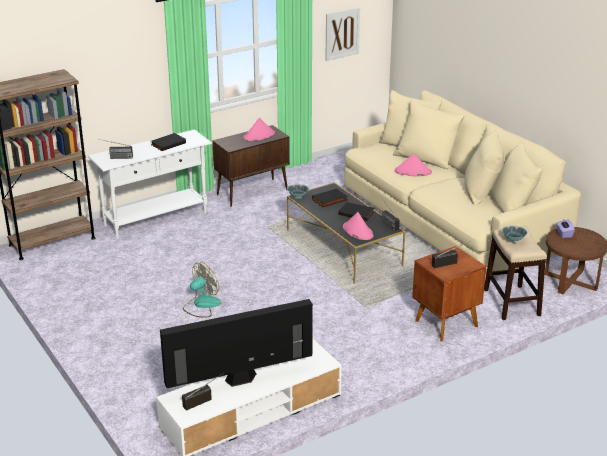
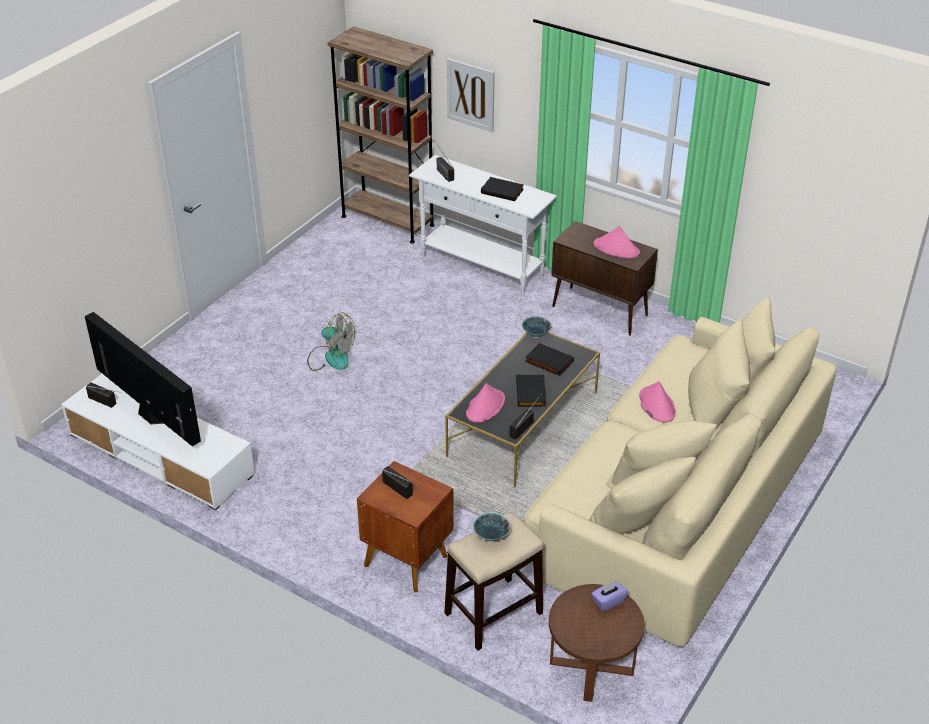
camera: 65 degrees right, 10 degrees up
(342, 33) = (809, 189): picture -> picture (471, 94)

